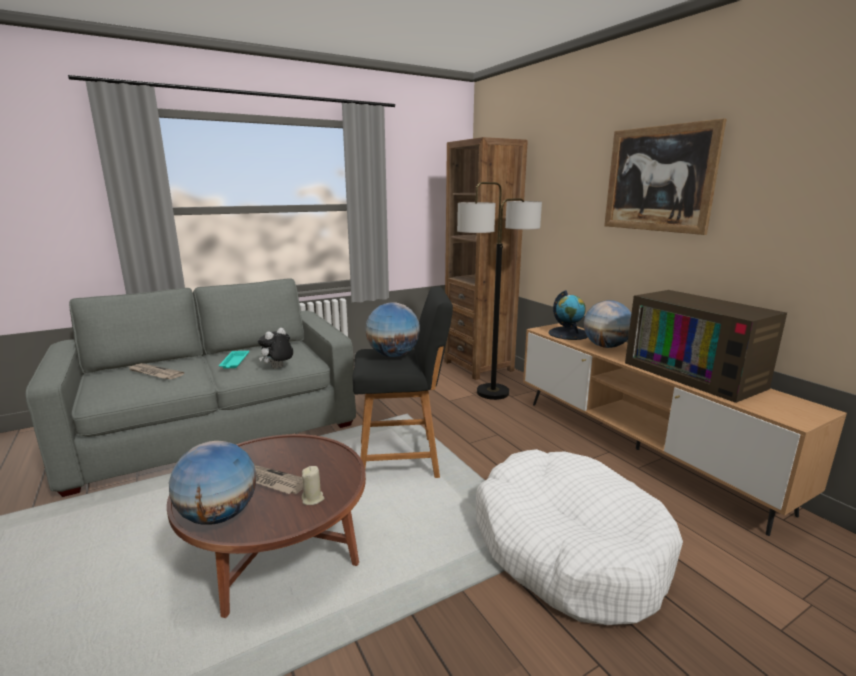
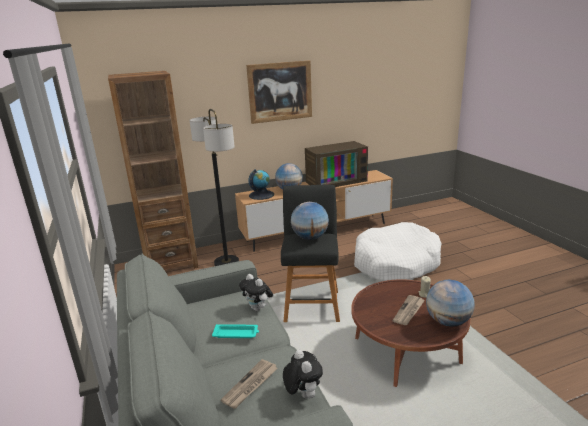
camera: 80 degrees left, 5 degrees up
(125, 396) = (302, 394): none -> plush toy

